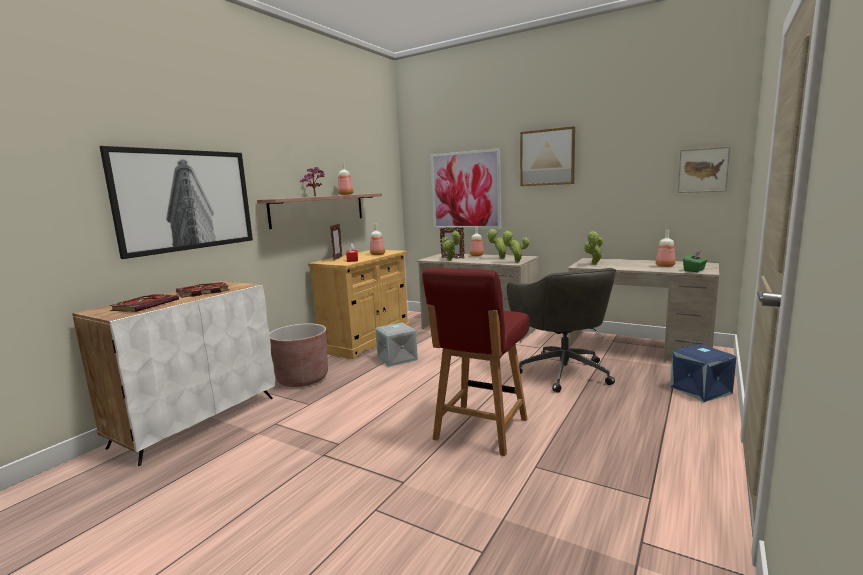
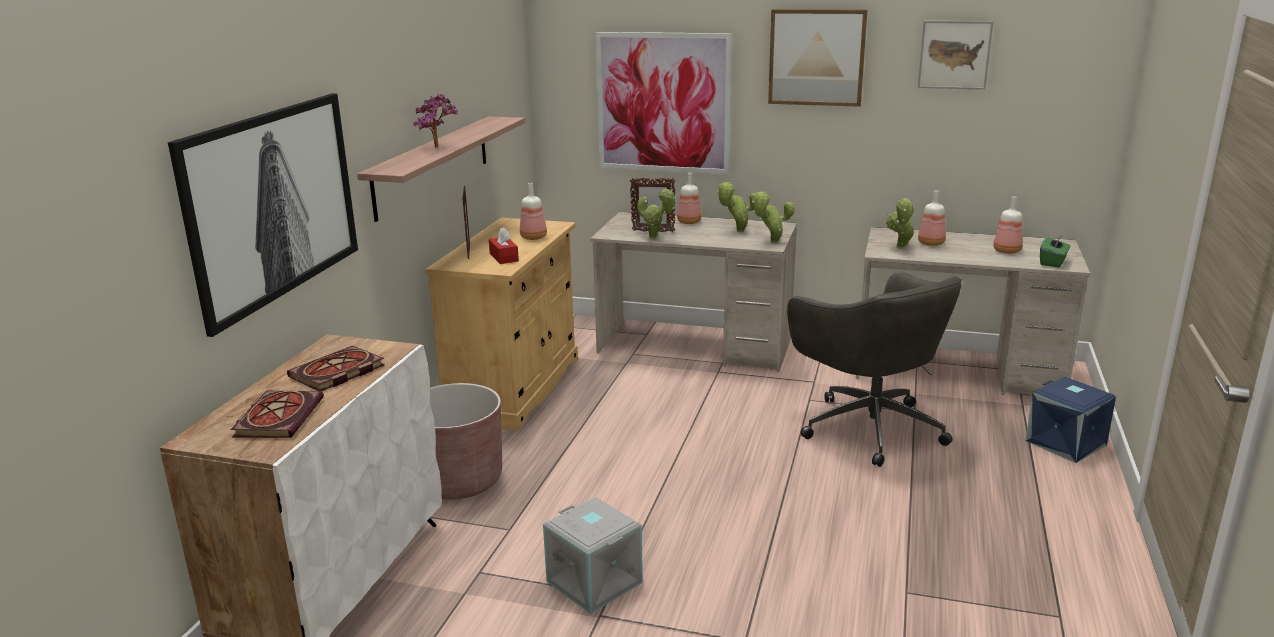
camera: 15 degrees left, 10 degrees up
(346, 194) = (473, 130): bottle -> bottle (931, 243)
(398, 358) = (596, 422): grey storage box -> grey storage box (596, 581)
(480, 430) = (804, 545): red chair -> none
(703, 170) = (1063, 99): picture -> picture (954, 54)

